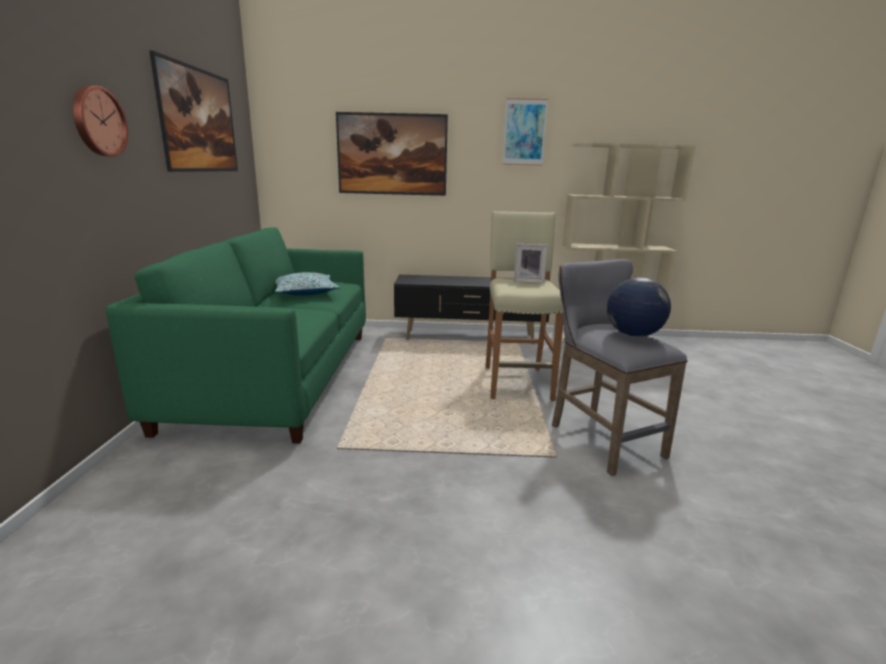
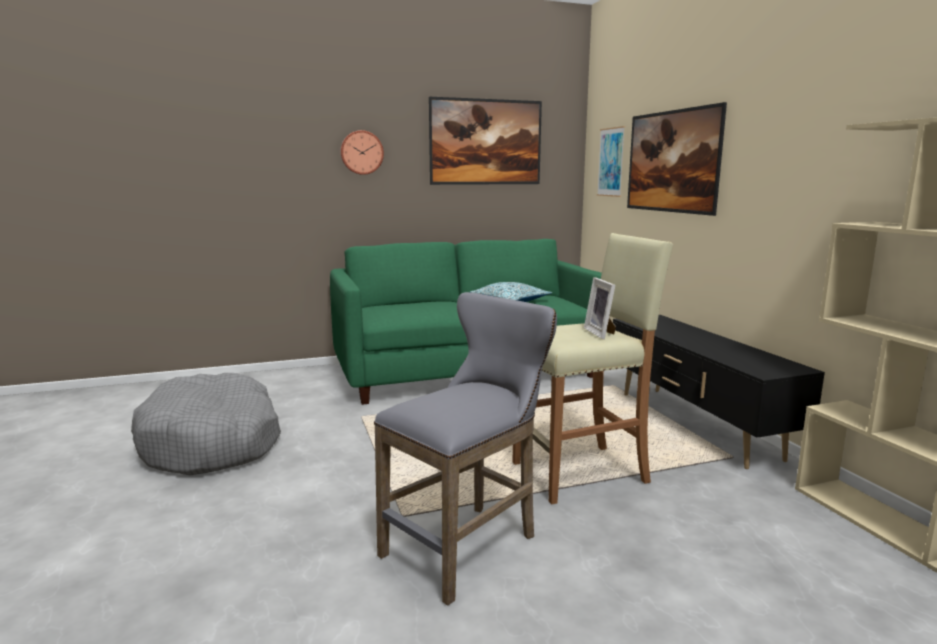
camera: 70 degrees right, 5 degrees down
(309, 574) = (212, 442): none -> grey dog bed
(524, 132) = (818, 114): picture -> picture (611, 162)
(633, 335) = (458, 401): globe -> none

